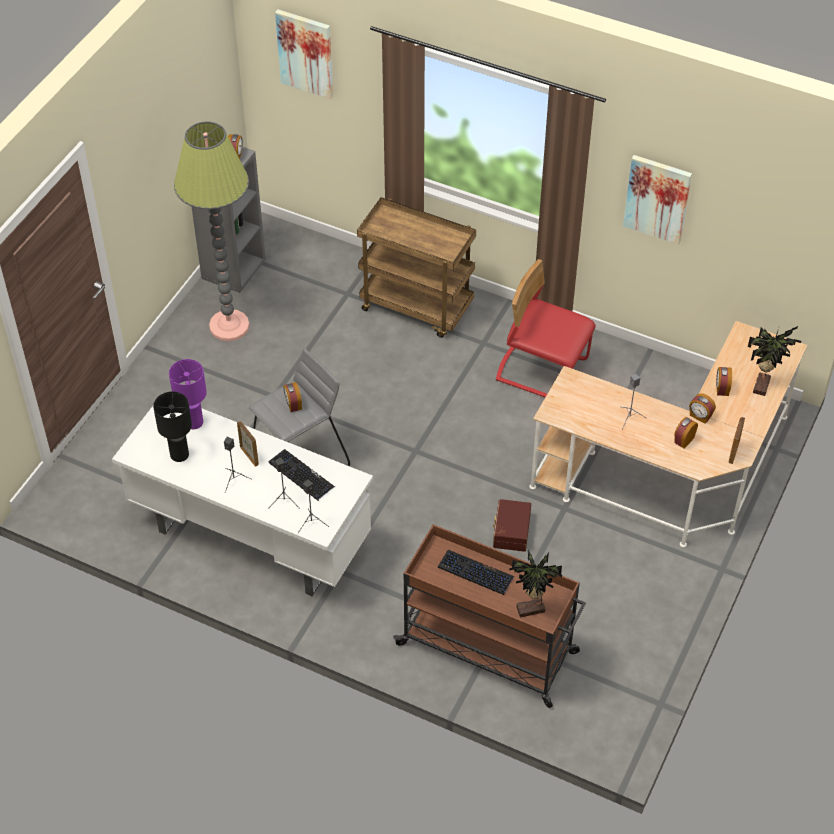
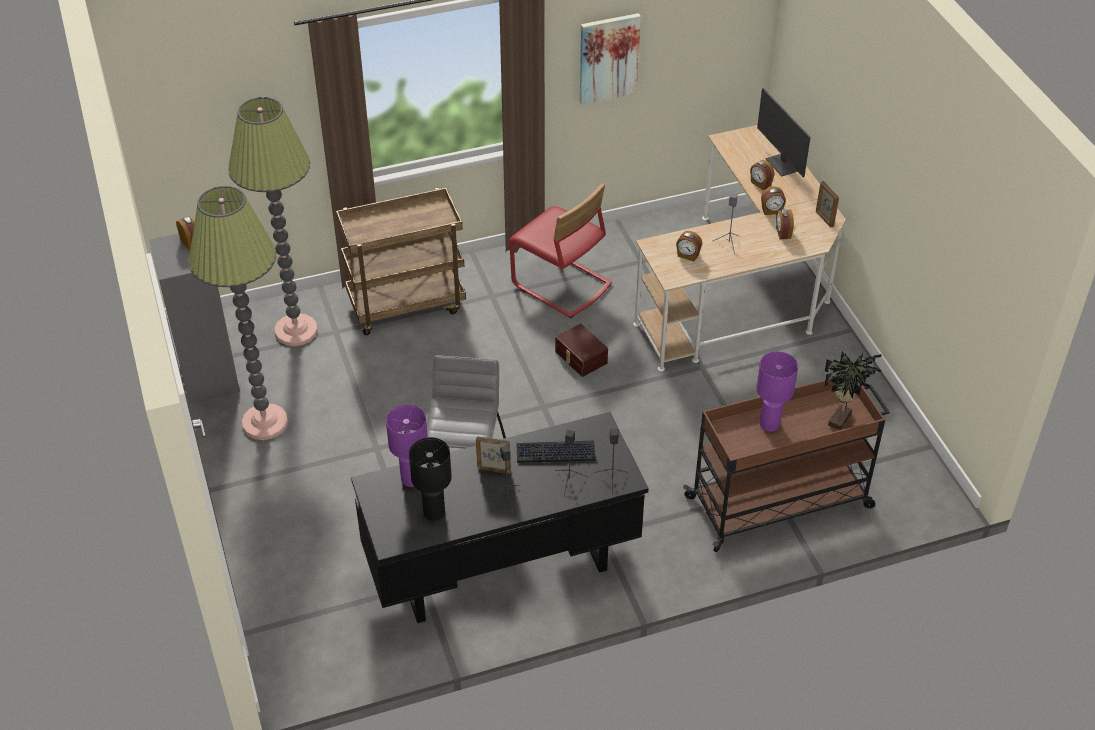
camera: 45 degrees left, 5 degrees down
(250, 540) = (501, 569): white desk -> black desk
(293, 404) = (460, 414): alarm clock -> alarm clock (688, 255)
(305, 53) = (208, 99): picture -> none
(323, 274) = (296, 331): none -> floor lamp
(475, 573) = (769, 425): keyboard -> purple table lamp
(510, 531) = (686, 410): brown storage box -> brown storage box (580, 358)
(542, 370) = (561, 285): red chair -> red chair turned 120 degrees counterclockwise
(763, 386) = (783, 164): potted plant -> monitor

